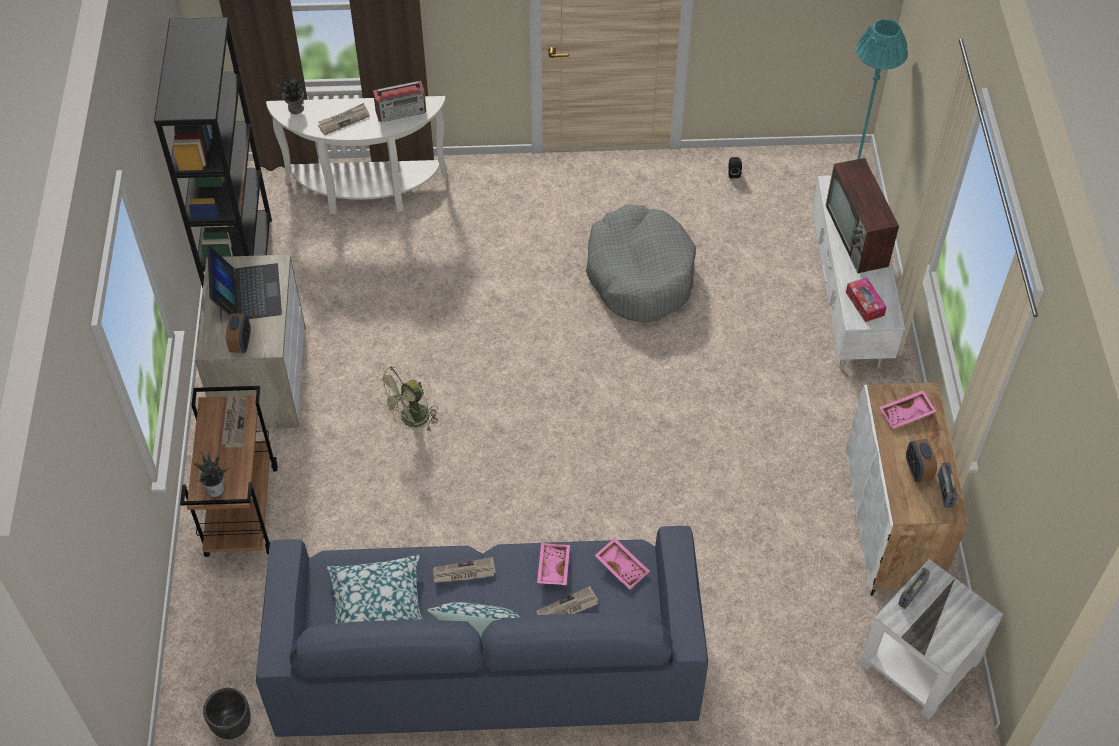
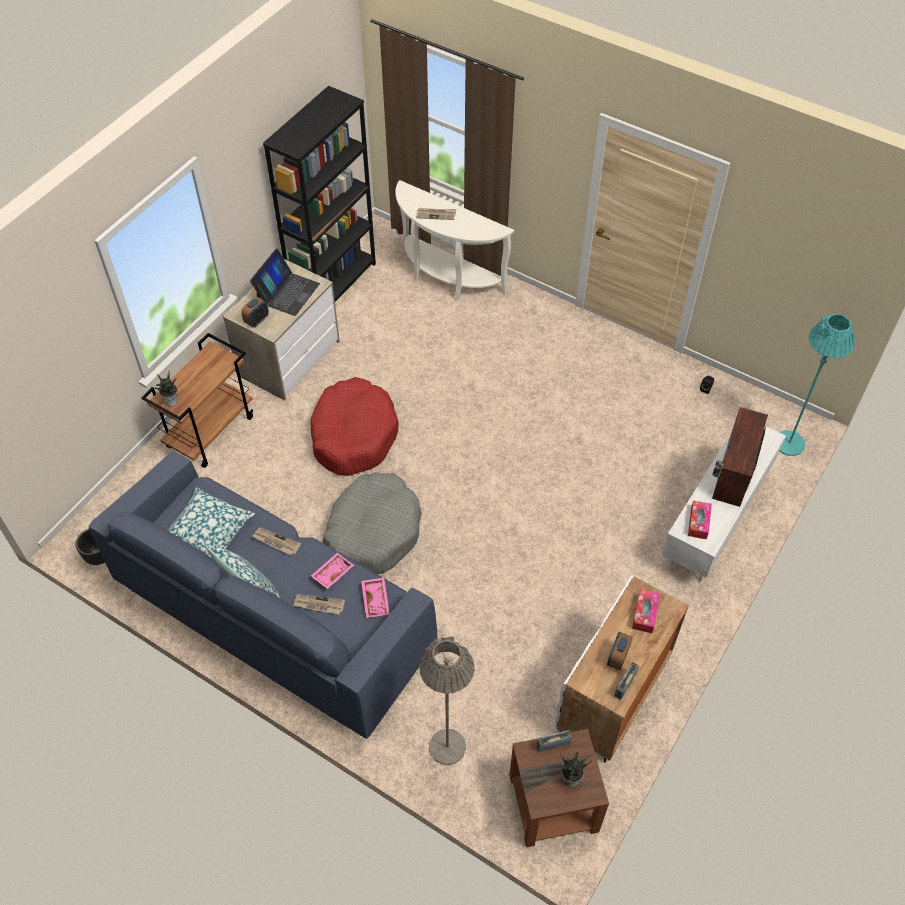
camera: 35 degrees right, 0 degrees up
(234, 422) = (215, 367): newspaper -> none
(295, 108) = (412, 193): potted plant -> potted plant (570, 779)
(401, 111) = (477, 226): radio -> none
(411, 421) = (353, 435): green fan -> red dog bed
(640, 274) = (581, 422): grey dog bed -> grey dog bed (373, 532)
(779, 676) = (447, 747): none -> grey floor lamp
(907, 414) = (645, 614): pink tray -> tissue box
(920, 664) = (552, 804): white side table -> brown side table

